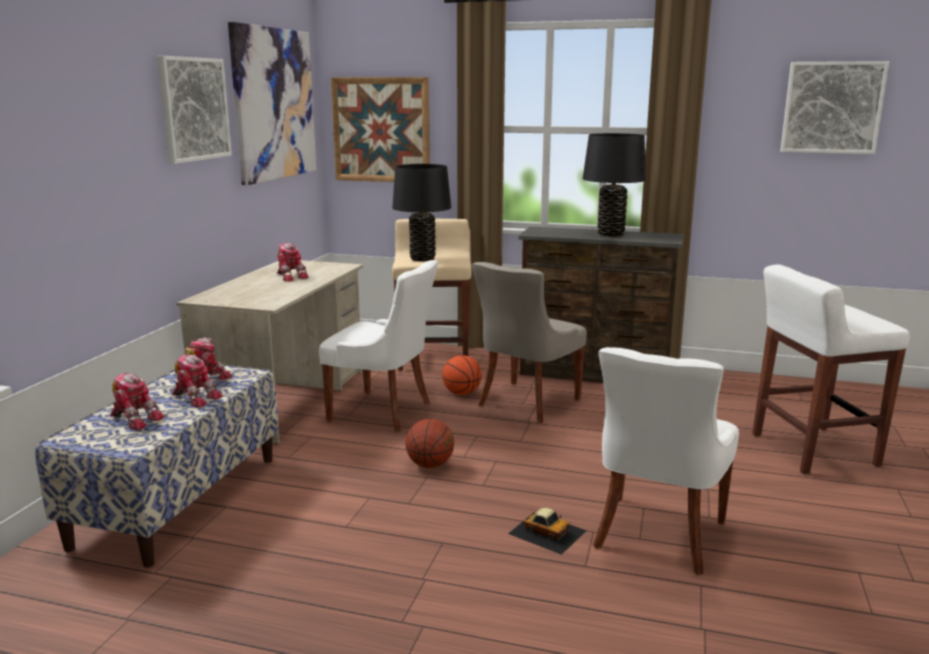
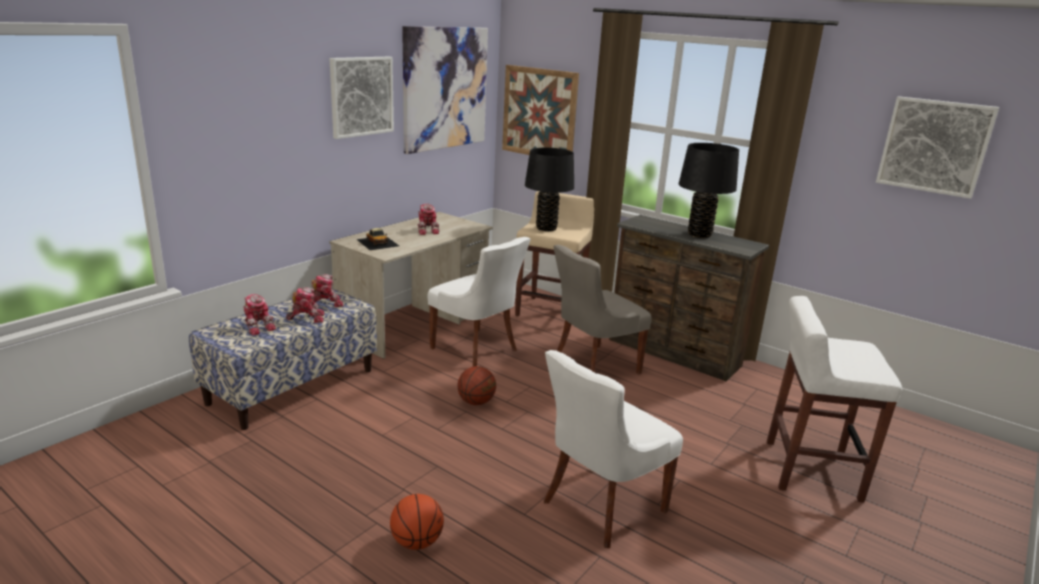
camera: 20 degrees right, 5 degrees up
(195, 397) = (307, 318): toy robot -> toy robot turned 60 degrees counterclockwise
(461, 393) = (548, 346): basketball -> basketball (416, 542)
(547, 531) = (518, 479): toy car -> toy car (378, 242)

